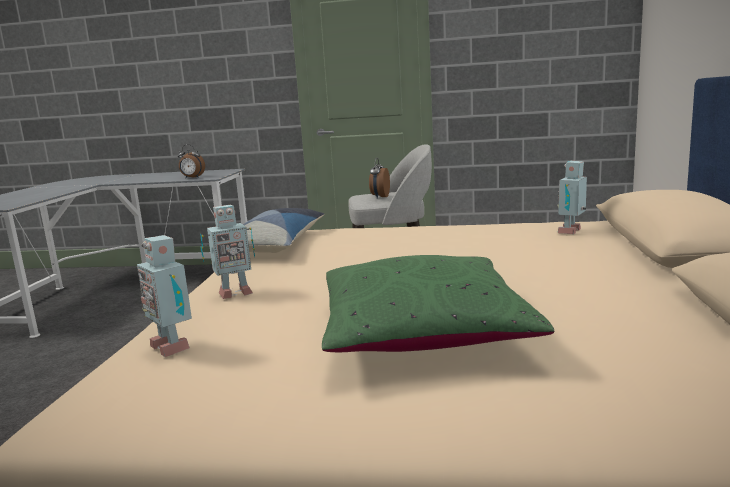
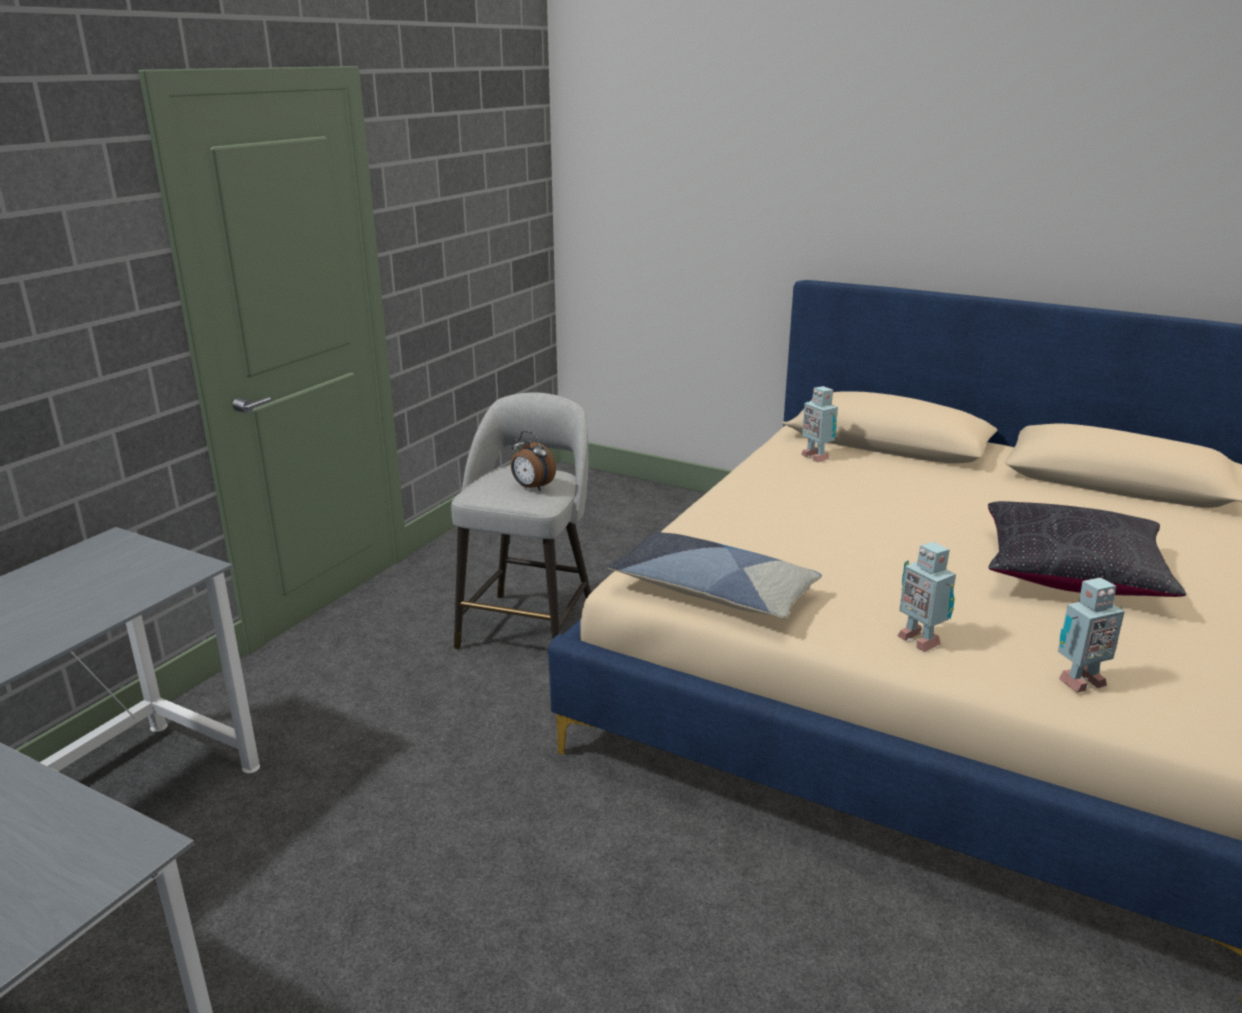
camera: 70 degrees left, 10 degrees up
(192, 178) = (143, 586): alarm clock -> none
(234, 293) = (919, 639): toy robot -> toy robot turned 150 degrees clockwise
(422, 332) = (1072, 572): green pillow -> black pillow

